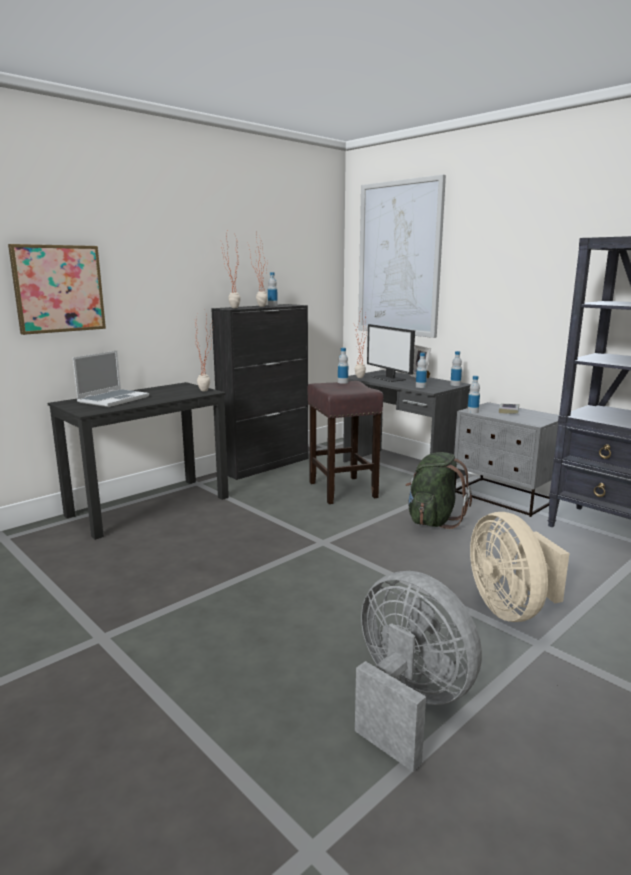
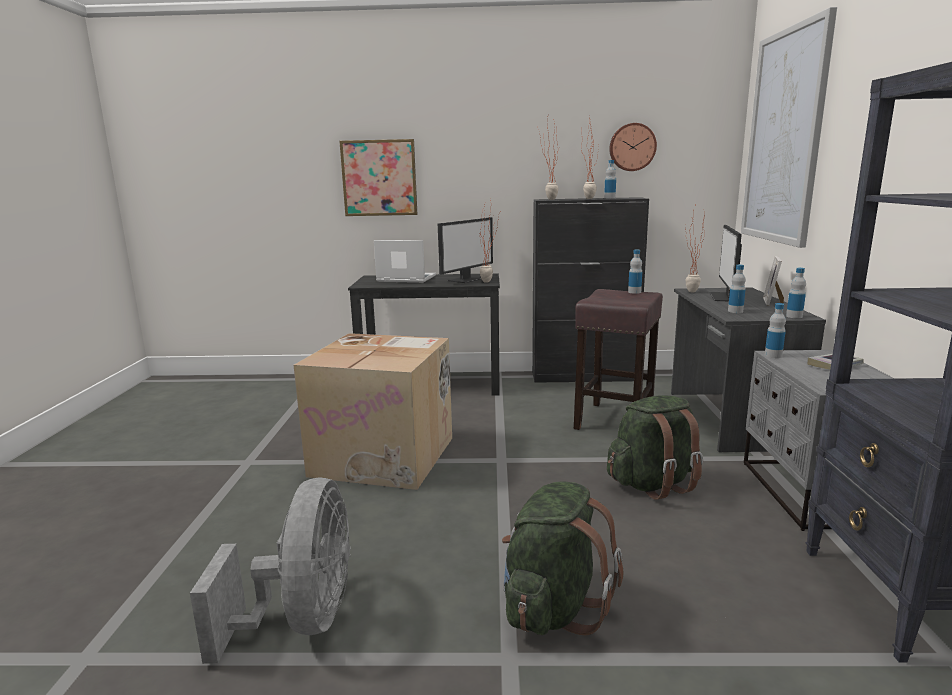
camera: 45 degrees right, 0 degrees up
(114, 399) = (405, 279): laptop -> laptop turned 150 degrees counterclockwise
(177, 391) = (467, 279): none -> monitor
(230, 575) = (386, 456): none -> cardboard box
(279, 261) = (632, 147): none -> wall clock
(511, 609) = (553, 607): beige fan -> green backpack

